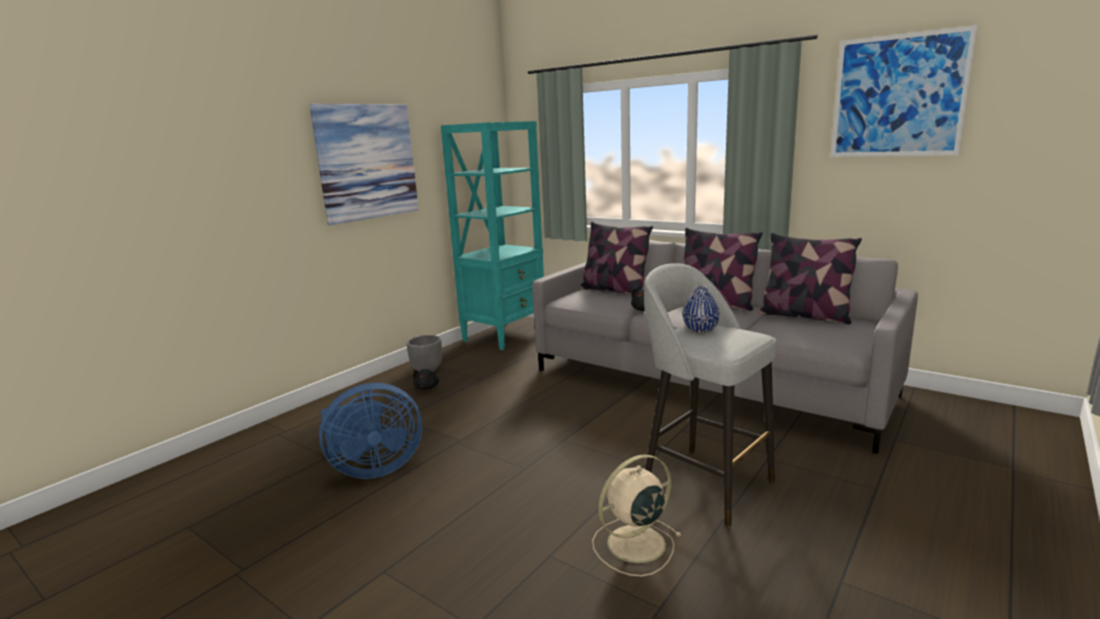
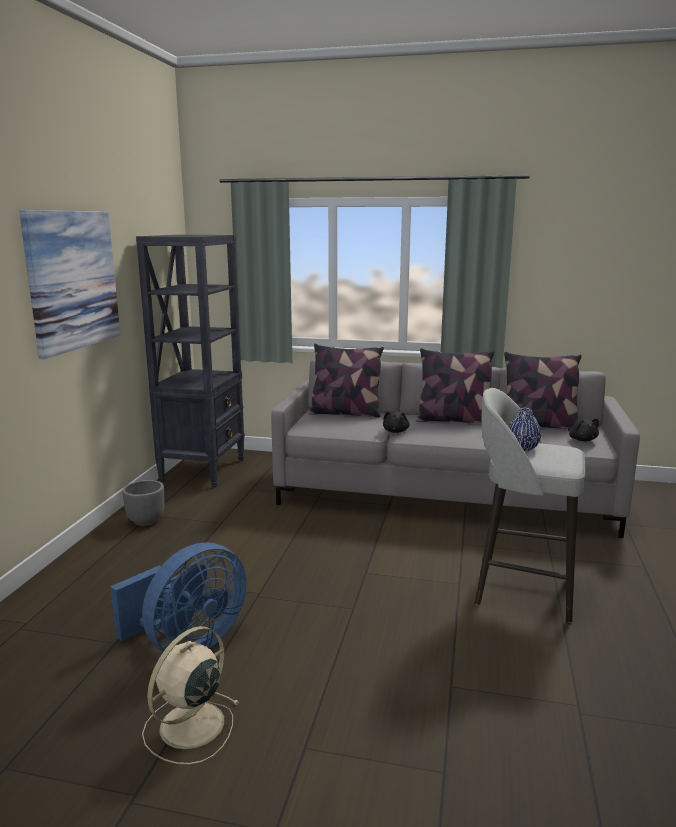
camera: 25 degrees left, 0 degrees up
(427, 387) = (166, 541): black plush toy -> black plush toy (582, 439)
(505, 335) = (204, 470): turquoise bookcase -> black bookcase
(634, 544) = (512, 657): beige fan -> beige fan (189, 726)
(898, 96) = (591, 233): picture -> none

